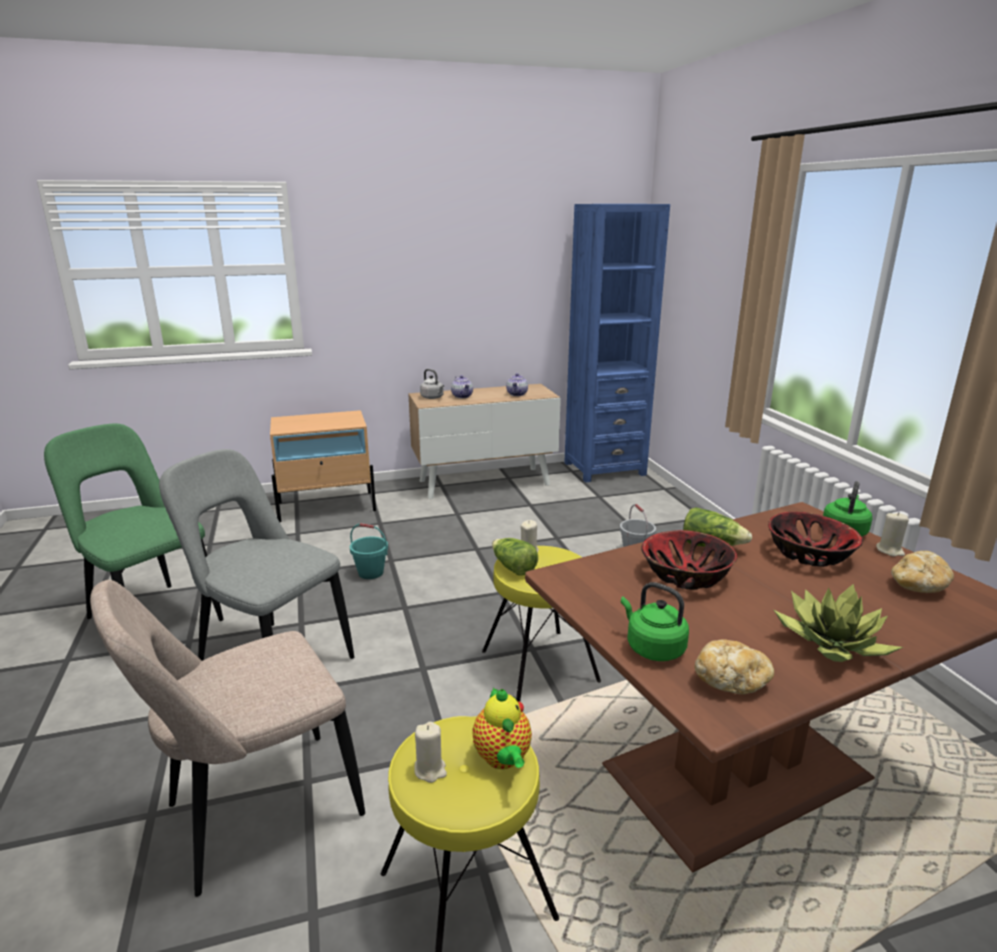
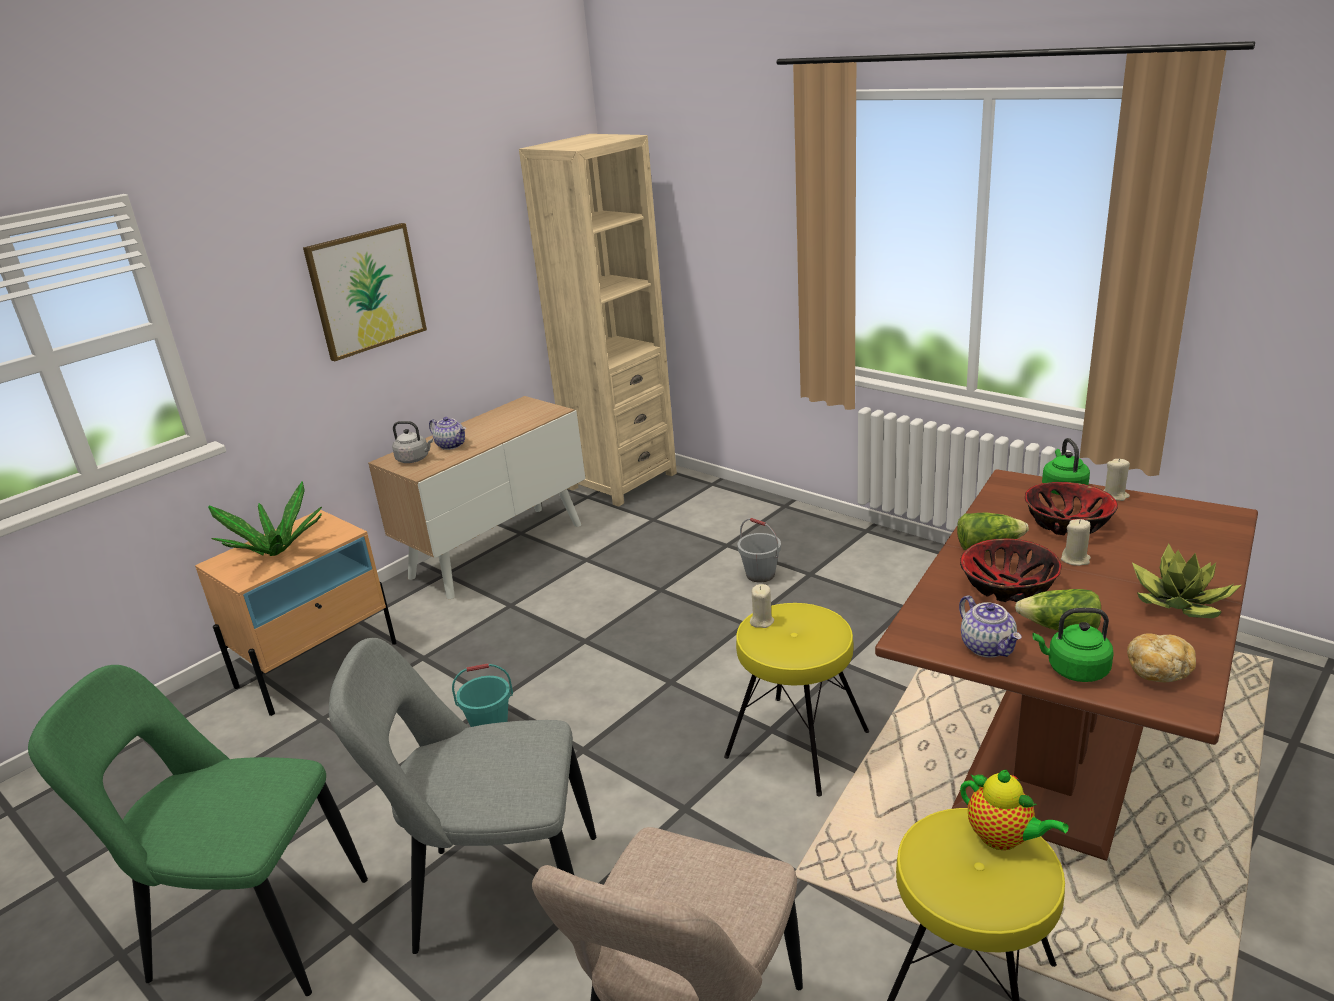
camera: 30 degrees left, 5 degrees up
(312, 422) = (276, 551): none -> potted plant
(430, 770) = (961, 883): beige candle -> beige candle (1075, 559)
(433, 278) = (366, 290): none -> picture
(513, 568) = (770, 647): lettuce -> lettuce (1060, 630)
(517, 394) = (518, 421): teapot -> teapot (988, 647)
(604, 469) = (622, 481): blue bookcase -> beige bookcase
(918, 586) = (1169, 523): bread -> none

